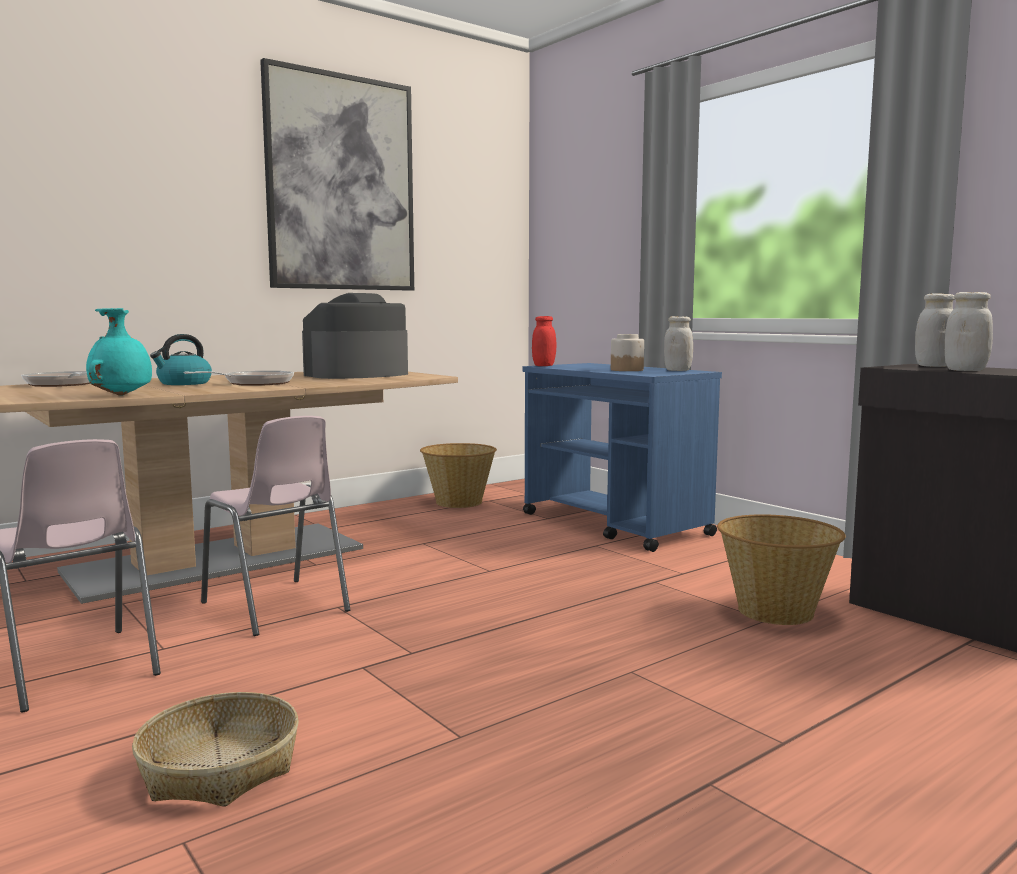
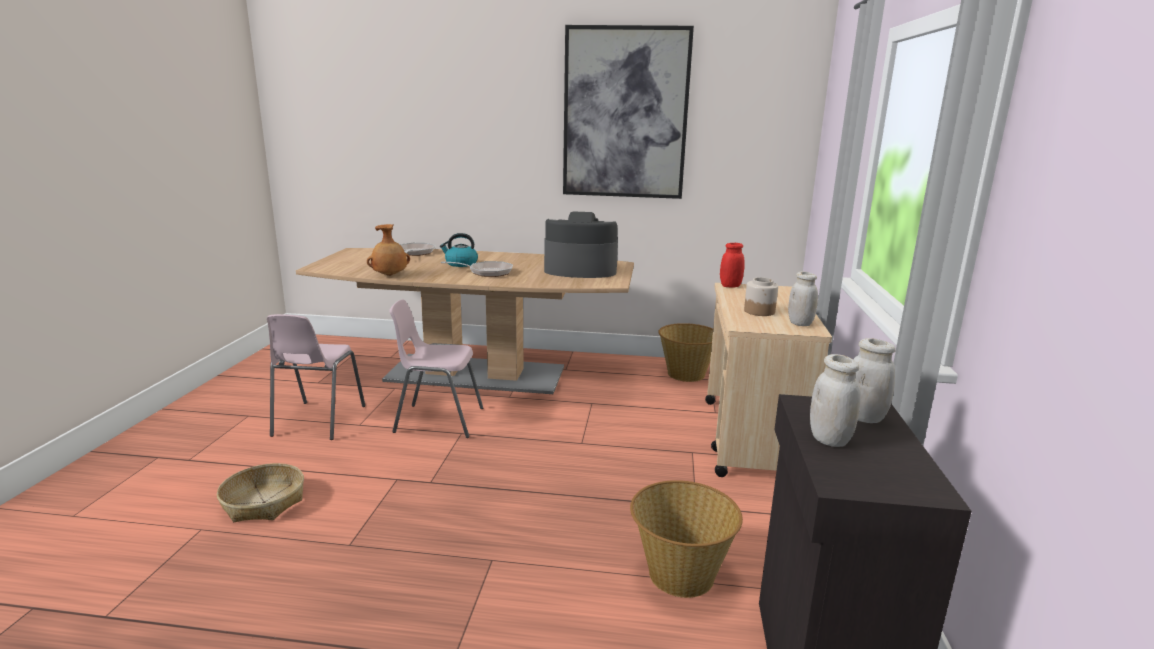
camera: 45 degrees right, 10 degrees up
(122, 395) = (390, 275): turquoise vase -> brown vase
(276, 607) = (438, 420): pink chair -> pink chair turned 90 degrees clockwise
(615, 525) = (751, 439): blue cart -> beige cart

